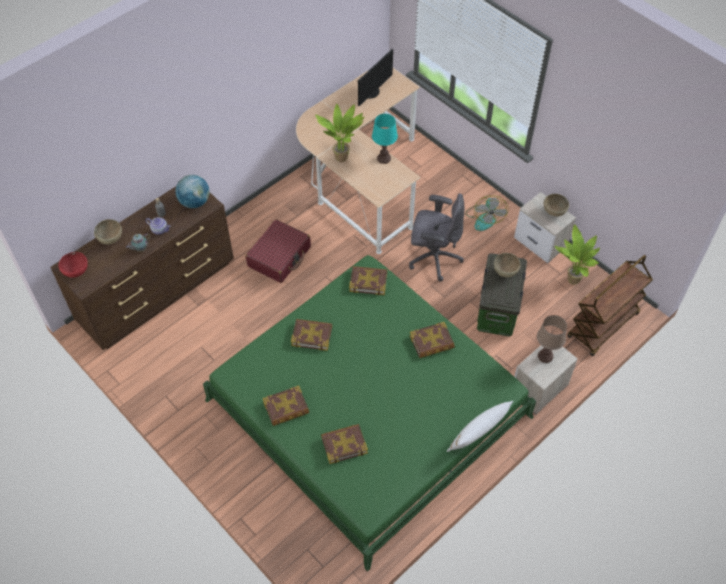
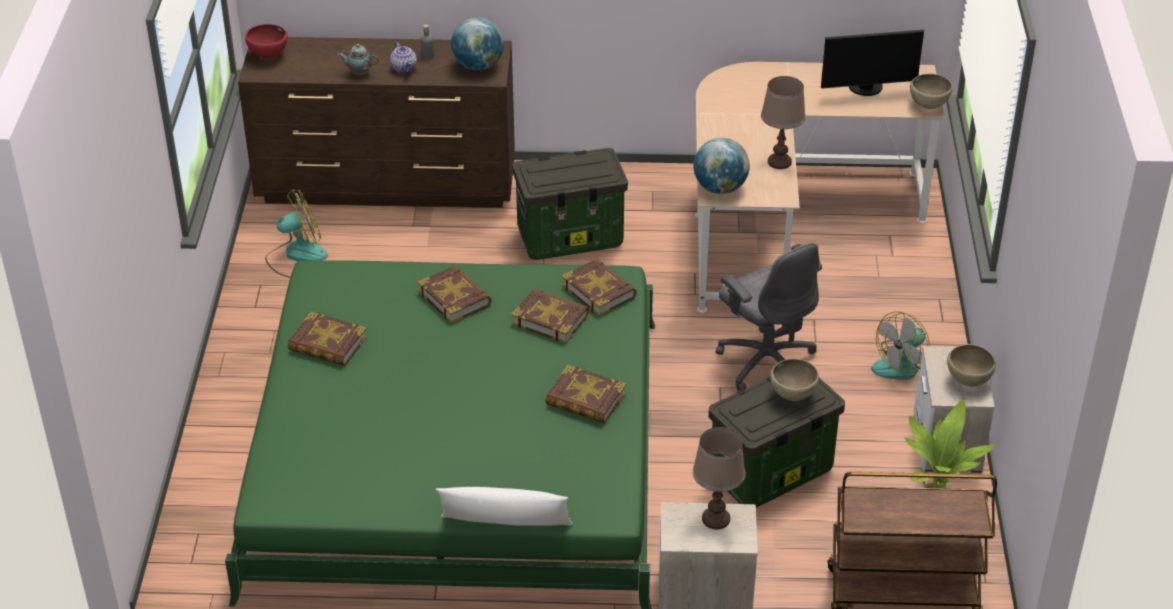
camera: 45 degrees right, 15 degrees down
(111, 239) = (343, 48): brown bowl -> brown bowl (929, 106)
(162, 366) = (296, 255): none -> fan
(279, 256) = (571, 237): red suitcase -> storage box
(342, 157) = (727, 131): potted plant -> none
(344, 444) = (335, 420): book -> book (550, 319)
(377, 191) = (720, 188): none -> globe
(383, 158) = (779, 162): turquoise table lamp -> brown table lamp

